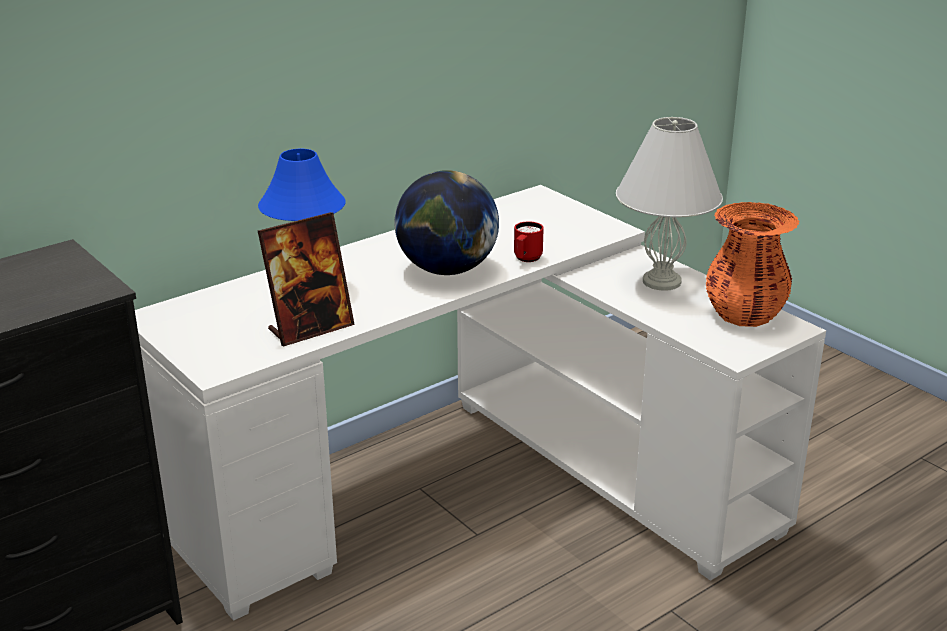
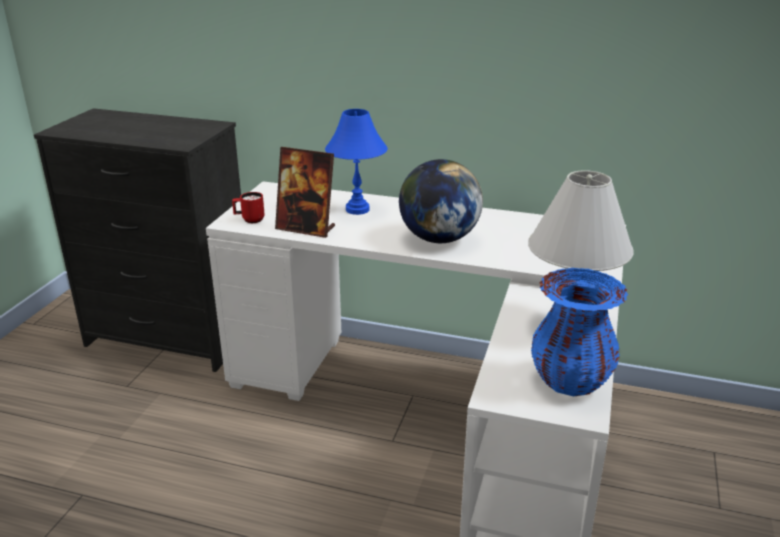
camera: 55 degrees right, 0 degrees up
(526, 259) = (496, 258): red mug -> red mug (249, 220)
(745, 315) = (570, 381): orange vase -> blue vase

